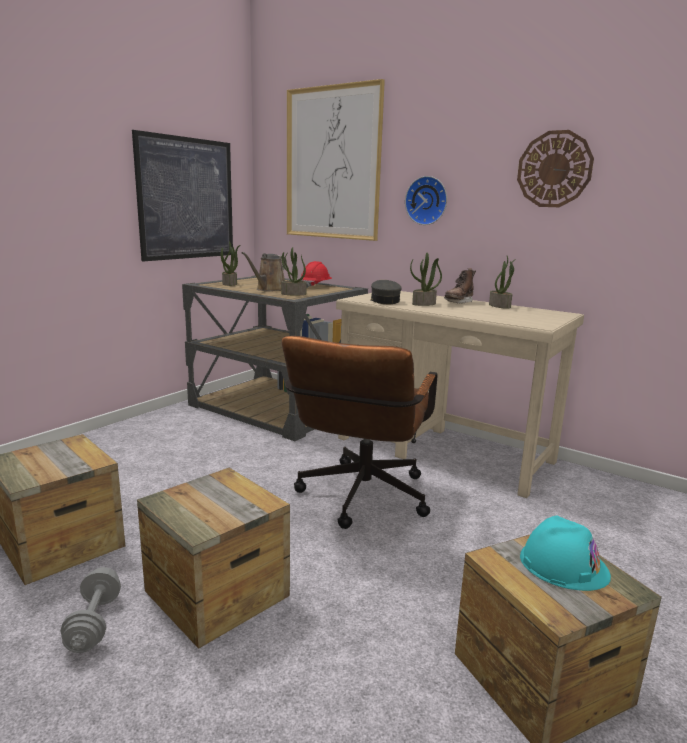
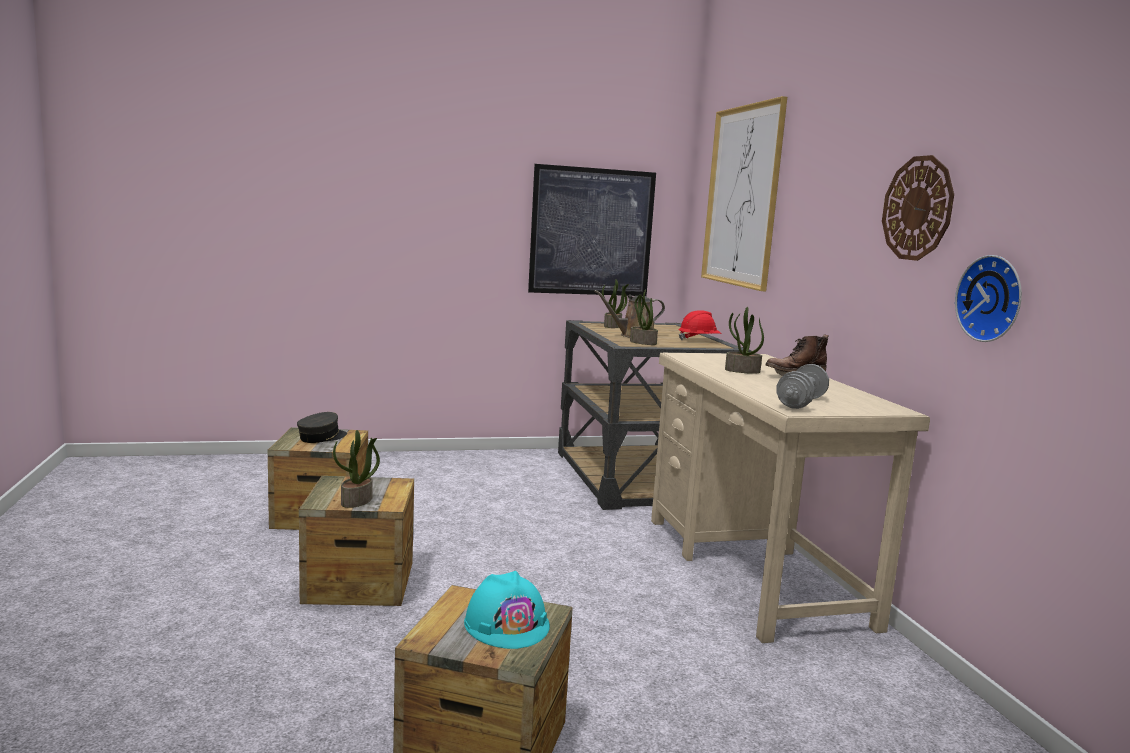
camera: 40 degrees right, 5 degrees down
(94, 623) = (270, 564): grey dumbbell -> grey dumbbell (801, 403)
(360, 500) = (574, 573): brown office chair -> none
(384, 301) = (706, 361): grey cap -> grey cap (322, 437)
(427, 200) = (808, 244): wall clock -> wall clock (993, 298)
(500, 306) = (837, 388): potted plant -> potted plant (357, 501)

